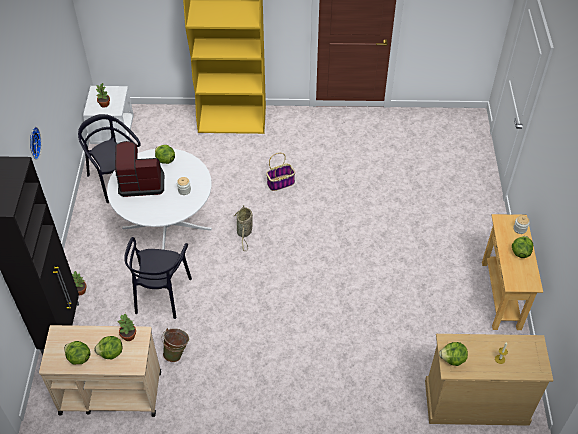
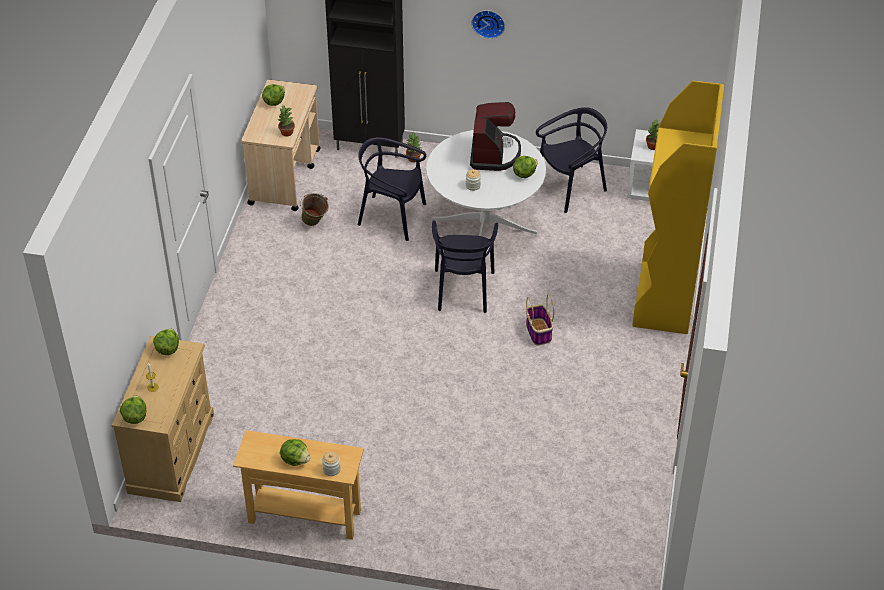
camera: 100 degrees right, 5 degrees down
(111, 353) = (271, 121): lettuce -> lettuce (135, 417)
(244, 233) = (463, 290): basket -> black chair

